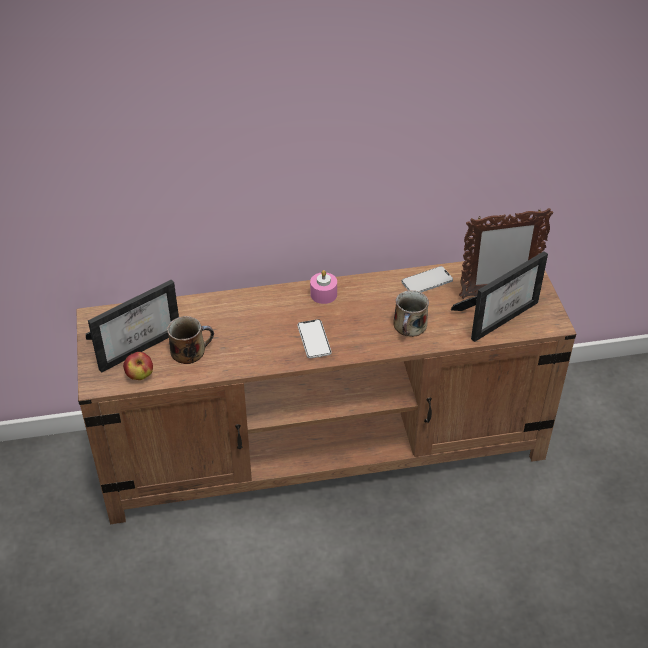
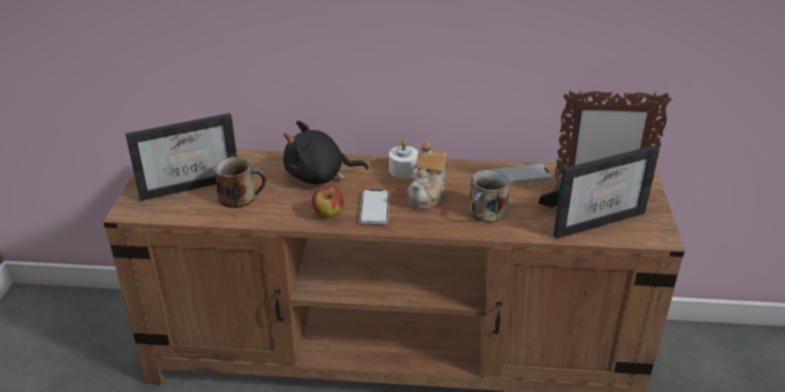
camera: 15 degrees right, 10 degrees down
(140, 376) = (176, 210): apple -> apple (328, 214)
(252, 315) = (319, 176): none -> black plush toy
(323, 294) = (403, 170): pink candle -> white candle
(354, 317) = (428, 195): none -> teapot

